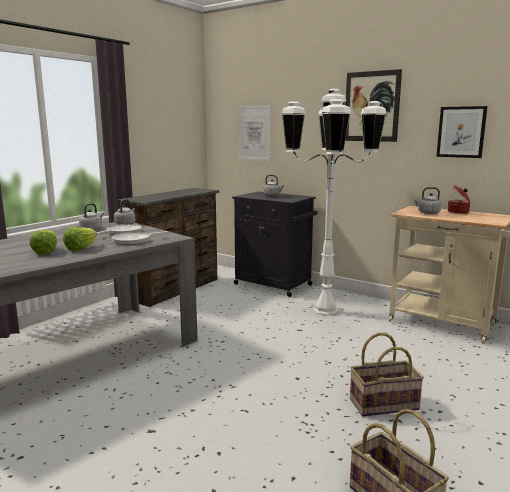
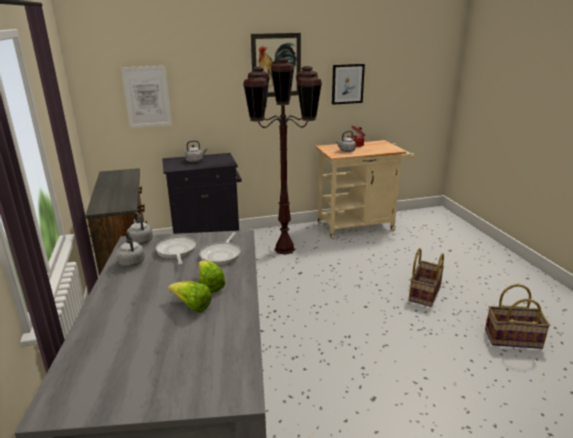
camera: 50 degrees left, 10 degrees up
(326, 310) = (284, 249): white floor lamp -> brown floor lamp

